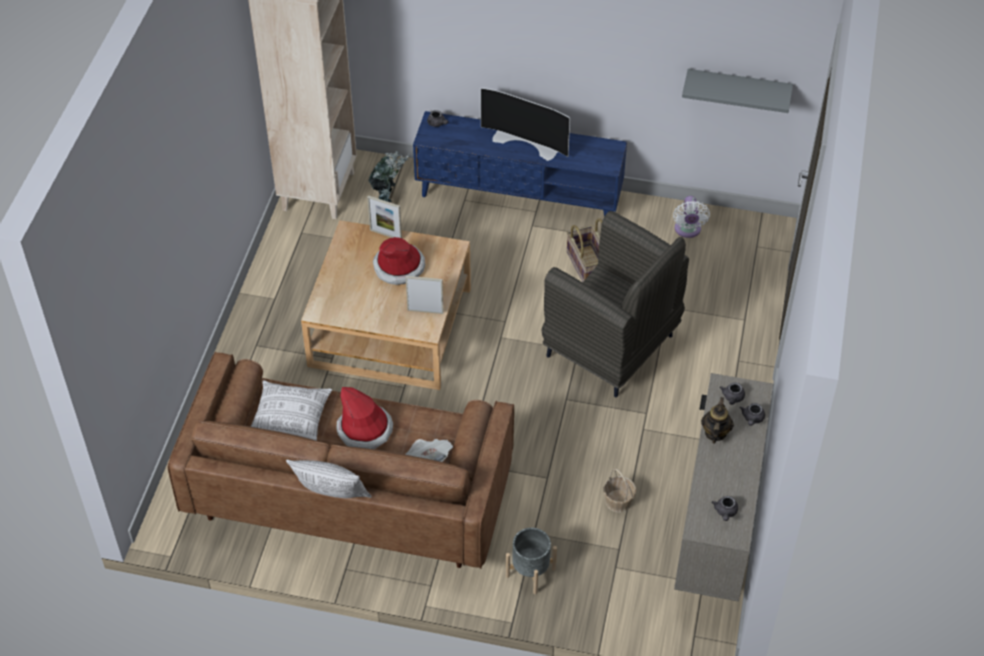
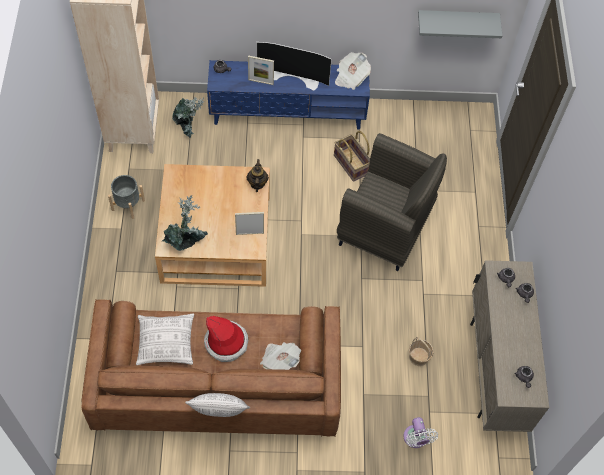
camera: 15 degrees left, 10 degrees up
(344, 309) = (186, 241): none -> potted plant
(386, 234) = (203, 171): picture frame -> picture frame (261, 82)
(399, 266) = (220, 197): hat -> none
(531, 572) = (368, 427): grey planter -> grey planter (128, 205)
(600, 151) = (351, 77): none -> newspaper
(687, 230) = (418, 124): white fan -> white fan (415, 439)
(715, 433) = (500, 311): teapot -> teapot (257, 183)

